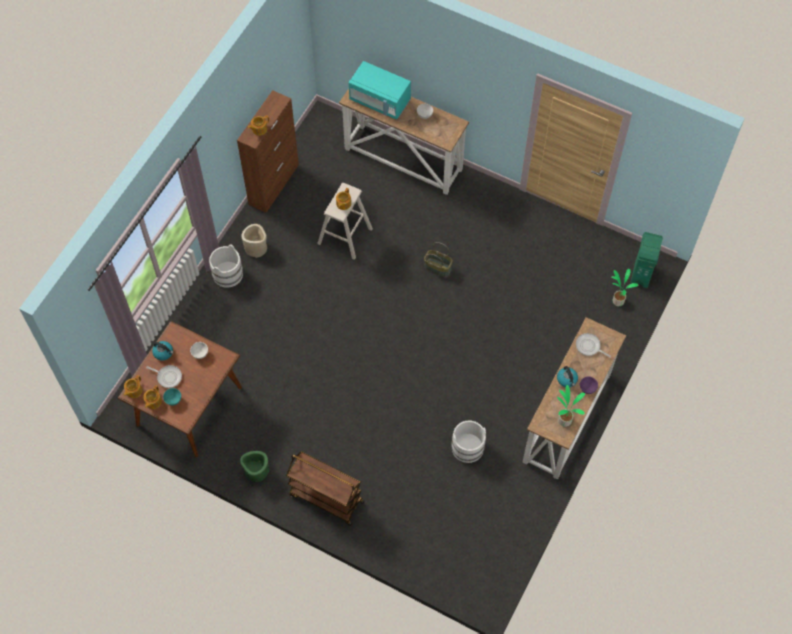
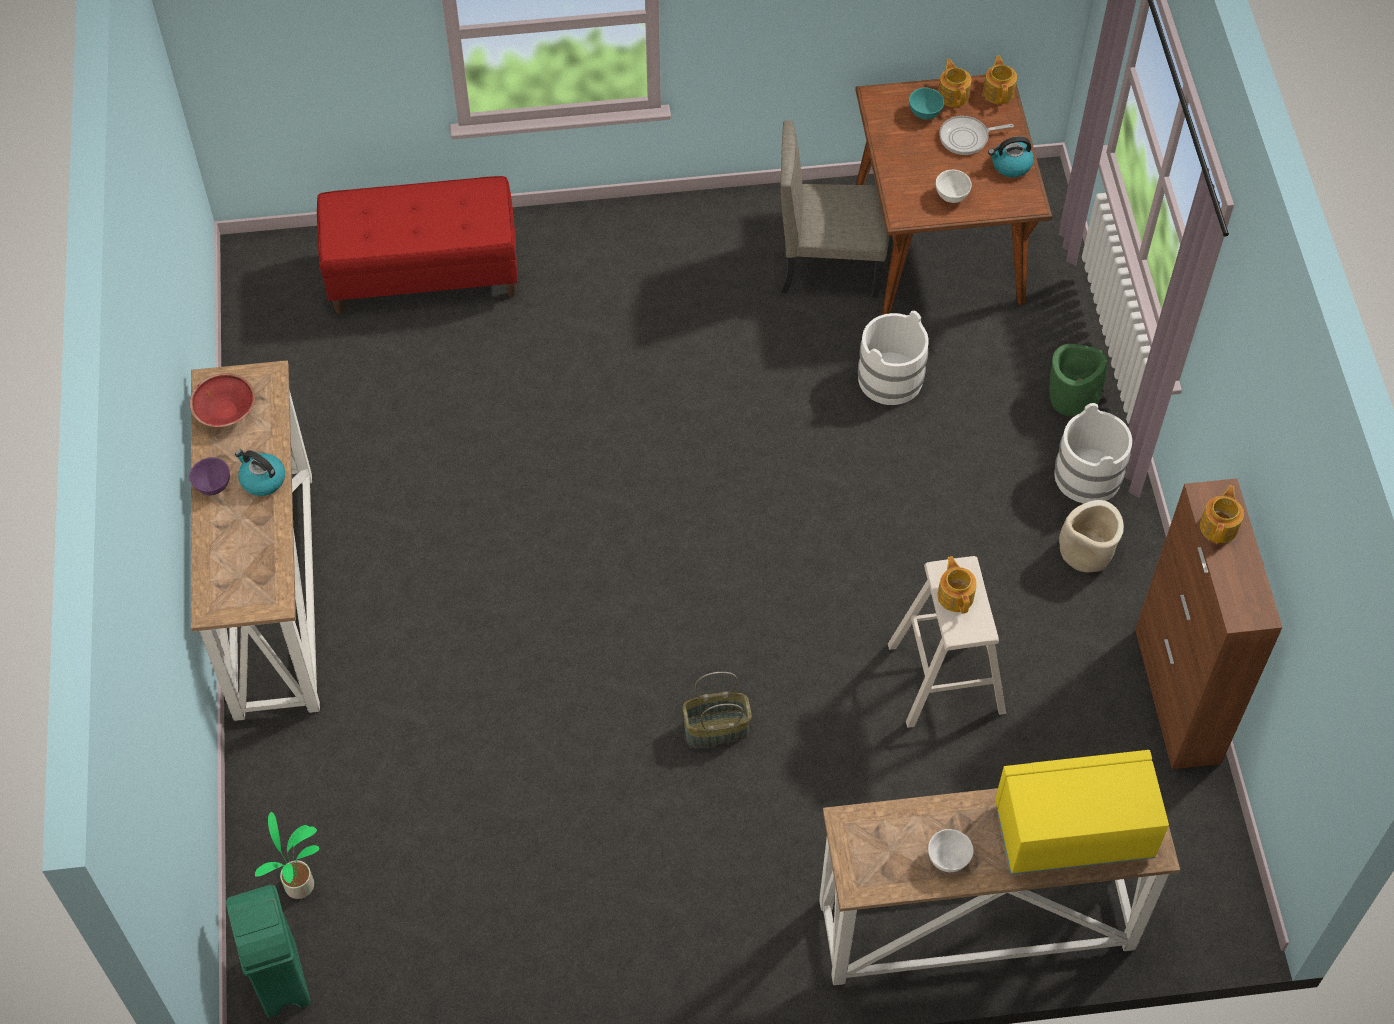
camera: 145 degrees right, 5 degrees down
(241, 425) = (830, 264): none -> beige chair
(256, 471) = (745, 219): green planter -> green planter (1072, 397)
(325, 498) = (604, 244): brown cart -> none
(380, 101) = (1072, 831): turquoise microwave -> yellow microwave
(414, 534) = (424, 274): none -> red bench
(467, 448) = (424, 443): white bucket -> white bucket (890, 378)
(565, 419) = (226, 411): potted plant -> red bowl
(589, 346) = (254, 563): frying pan -> none

